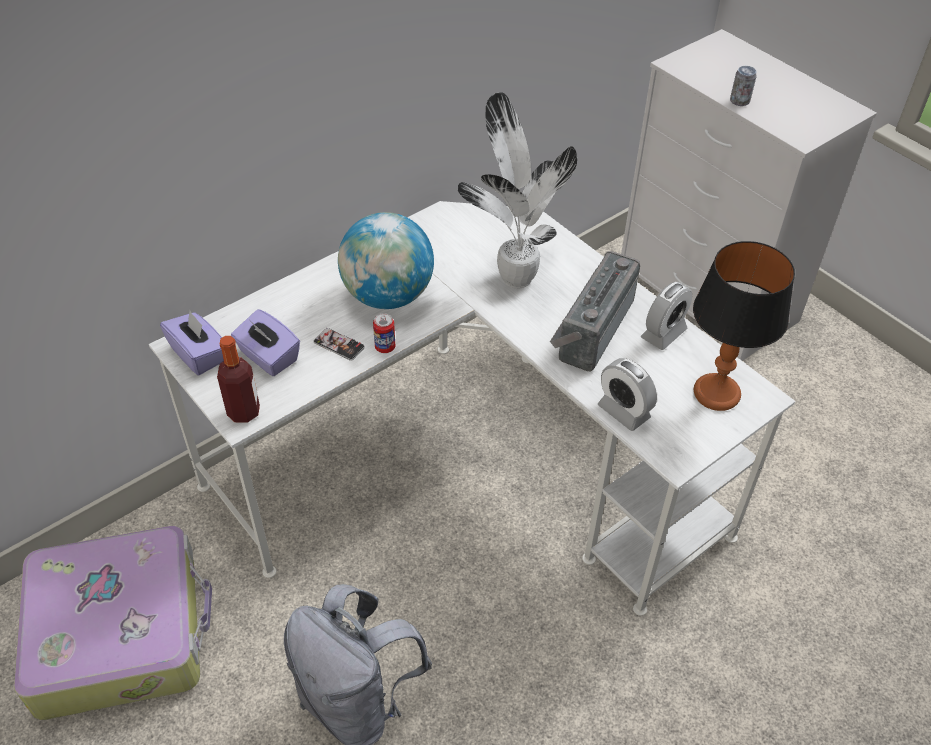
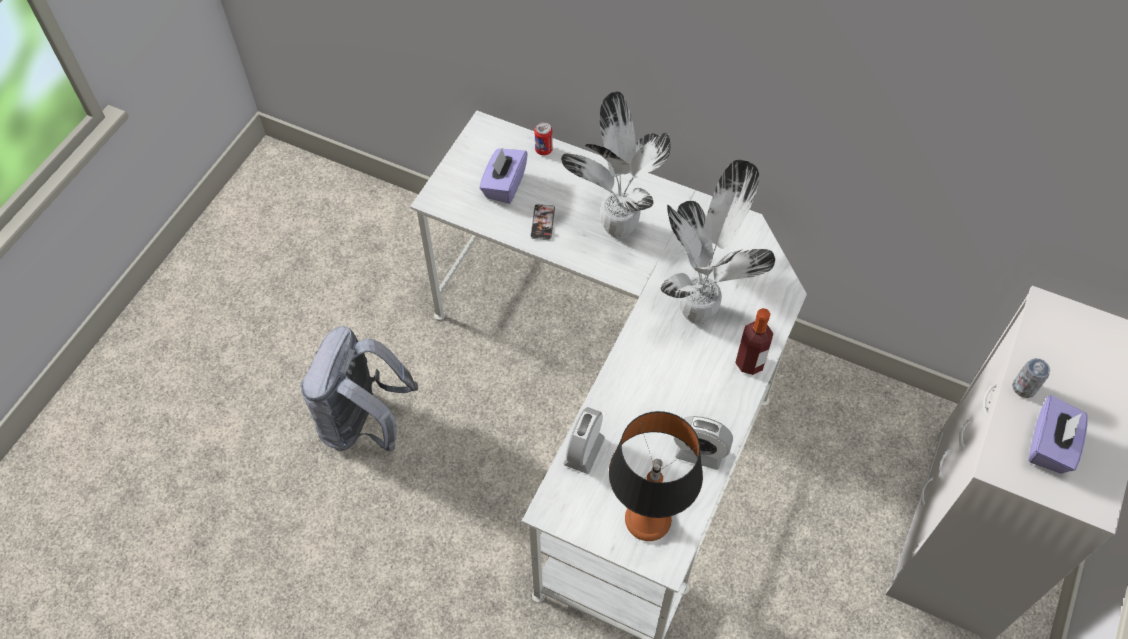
camera: 65 degrees right, 10 degrees up
(121, 632) = (350, 254): suitcase -> none
(199, 355) = (482, 144): purple tissue box -> purple tissue box (1050, 446)
(243, 412) = (443, 197): bottle -> bottle (749, 363)
(385, 347) = (558, 253): can -> can (543, 150)
(388, 296) = (616, 230): globe -> potted plant
(590, 328) = (670, 391): radio -> none

